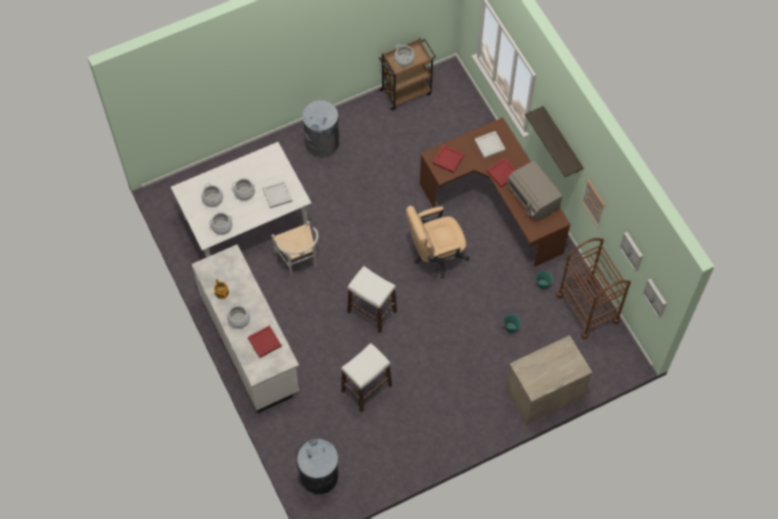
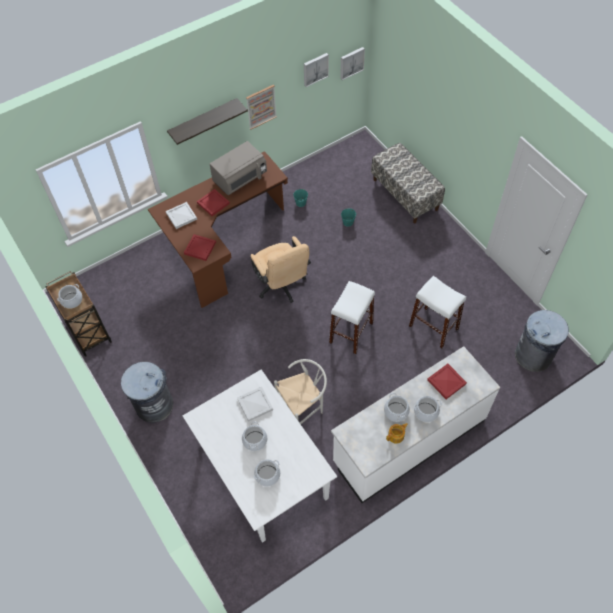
camera: 95 degrees left, 5 degrees down
(222, 226) = (303, 458): cooking pot -> cooking pot (396, 411)
(544, 392) = (405, 194): dresser -> bench
(587, 308) = (319, 171): brown cart -> none

